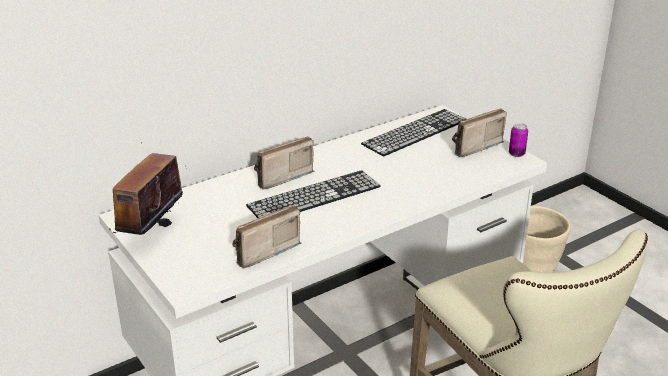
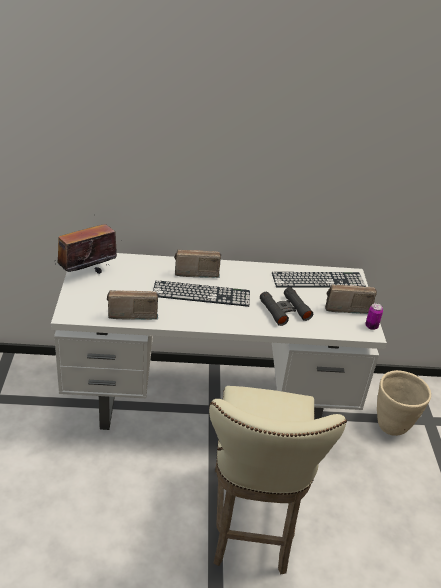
camera: 30 degrees right, 5 degrees up
(420, 175) = (284, 310): none -> black binoculars

